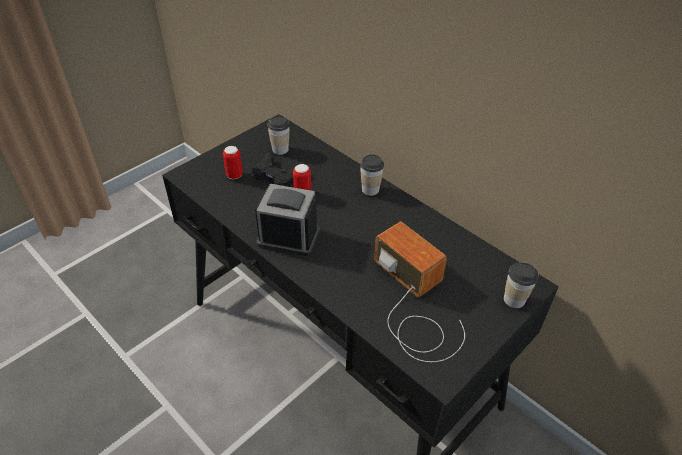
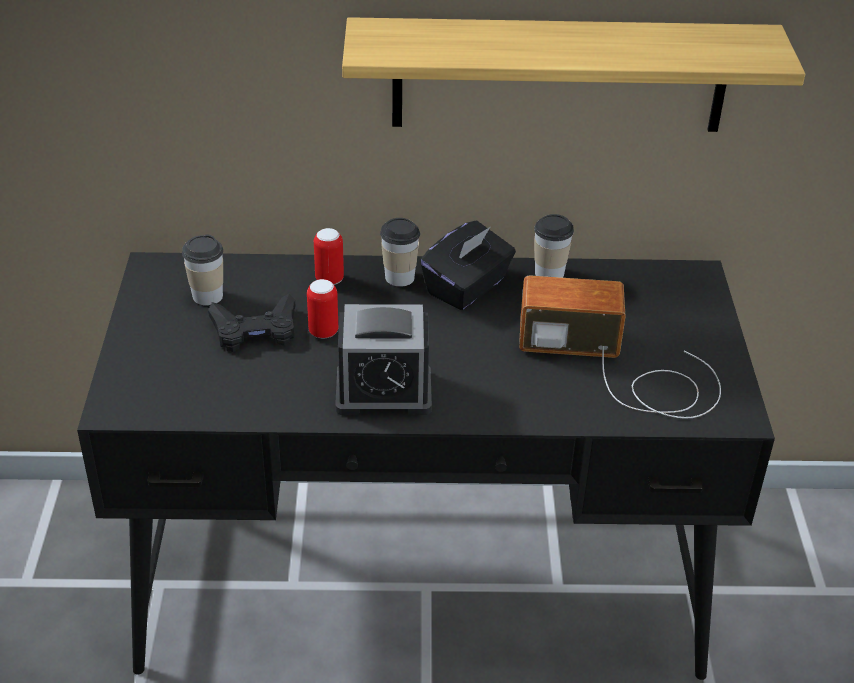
camera: 45 degrees left, 5 degrees down
(234, 175) = (193, 365): can -> can (329, 279)
(288, 237) = (383, 391): alarm clock -> alarm clock turned 150 degrees counterclockwise
(395, 213) = (467, 287): none -> black tissue box
(484, 111) = (559, 75): none -> shelf
(514, 299) = (701, 299): cup -> cup (549, 273)

